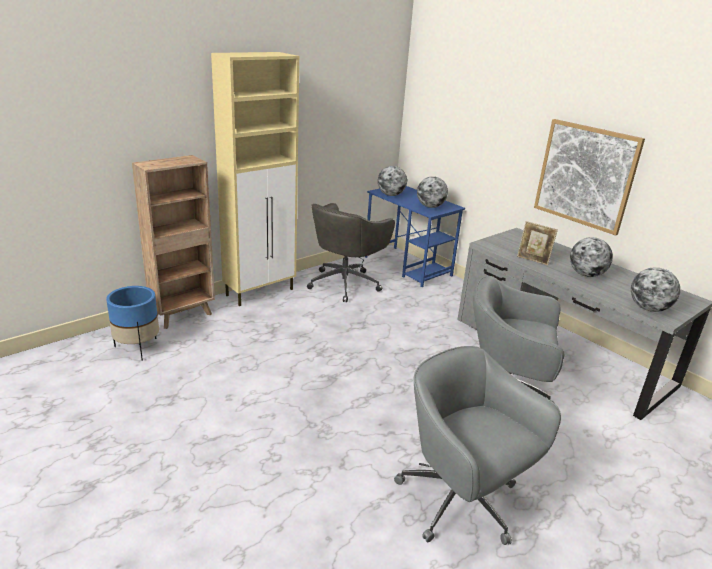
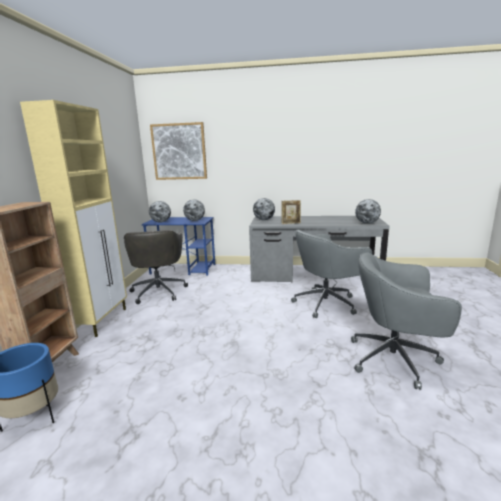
camera: 40 degrees left, 10 degrees down
(585, 175) = (290, 172): picture -> picture (179, 151)
(586, 275) = (321, 221): globe -> globe (264, 220)

